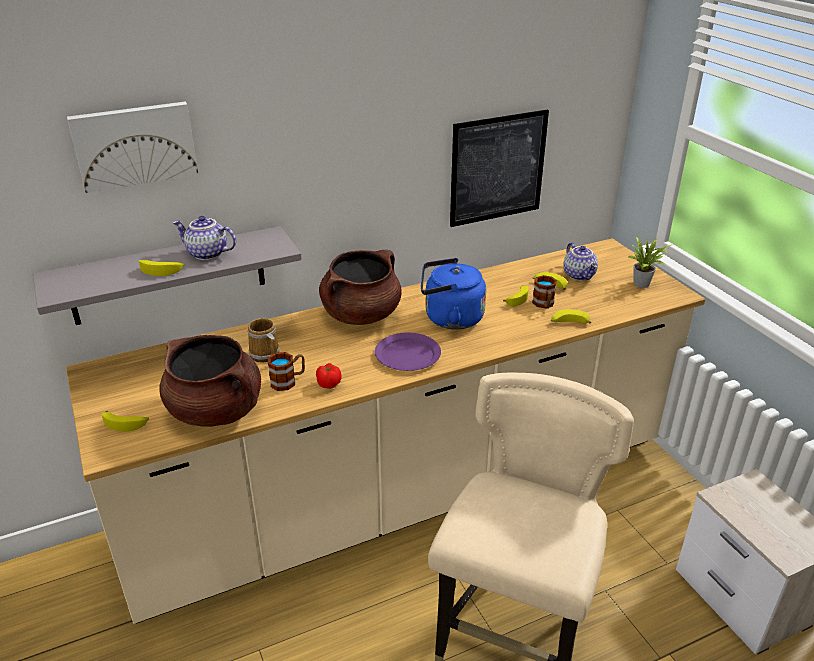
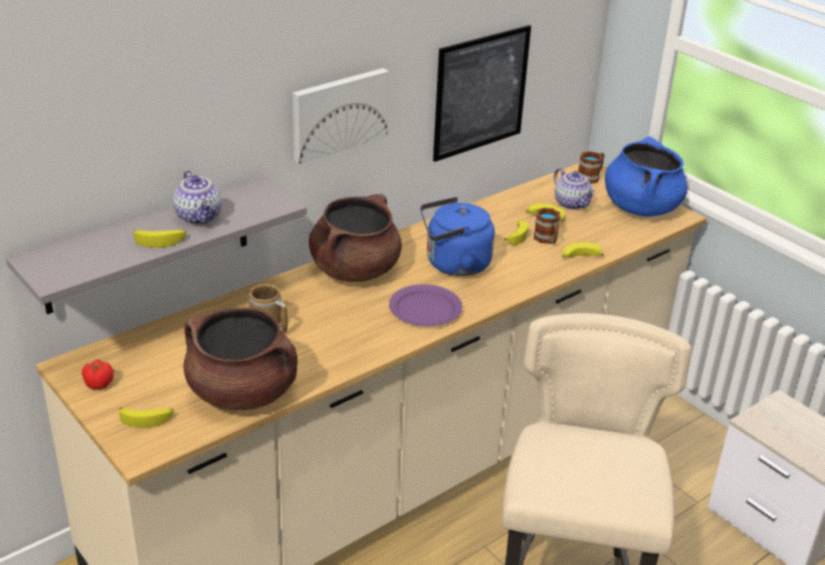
camera: 15 degrees left, 0 degrees up
(134, 145) = (122, 100): picture -> picture (338, 113)
(206, 254) = (200, 217): teapot -> teapot turned 120 degrees counterclockwise
(288, 381) = (308, 351): mug -> mug (591, 177)
(328, 384) = (353, 349): tomato -> tomato (98, 384)
(643, 284) = (641, 207): potted plant -> blue cooking pot

